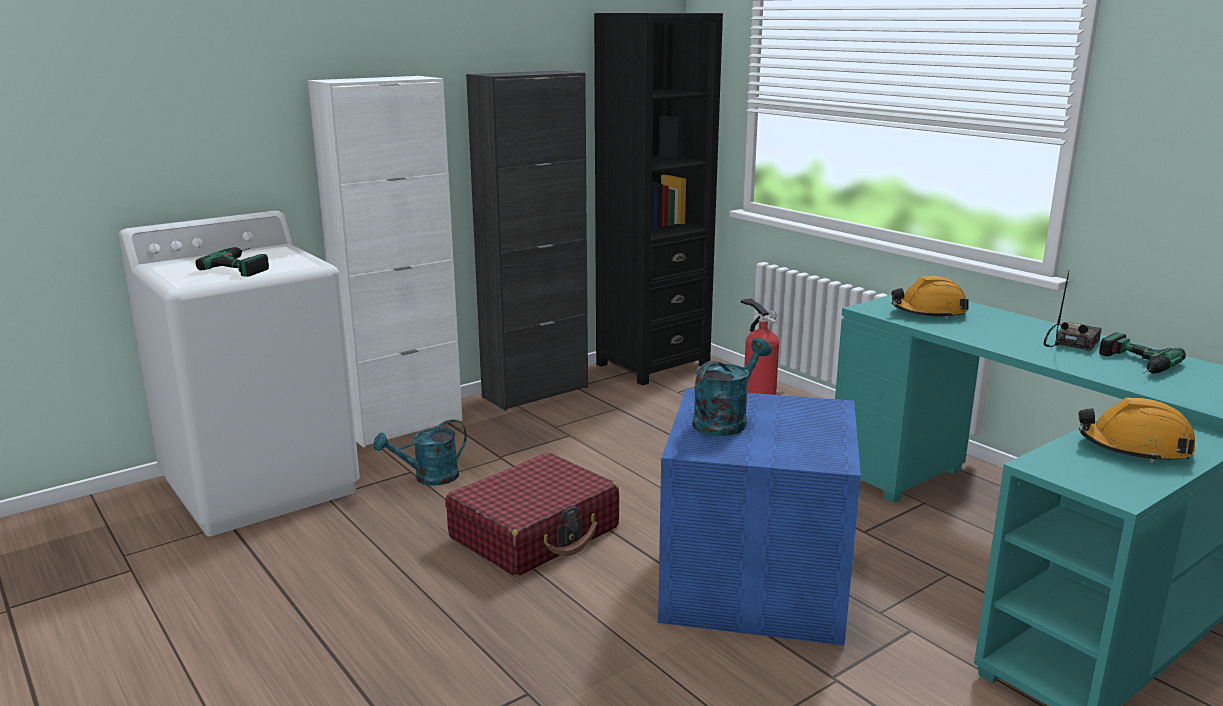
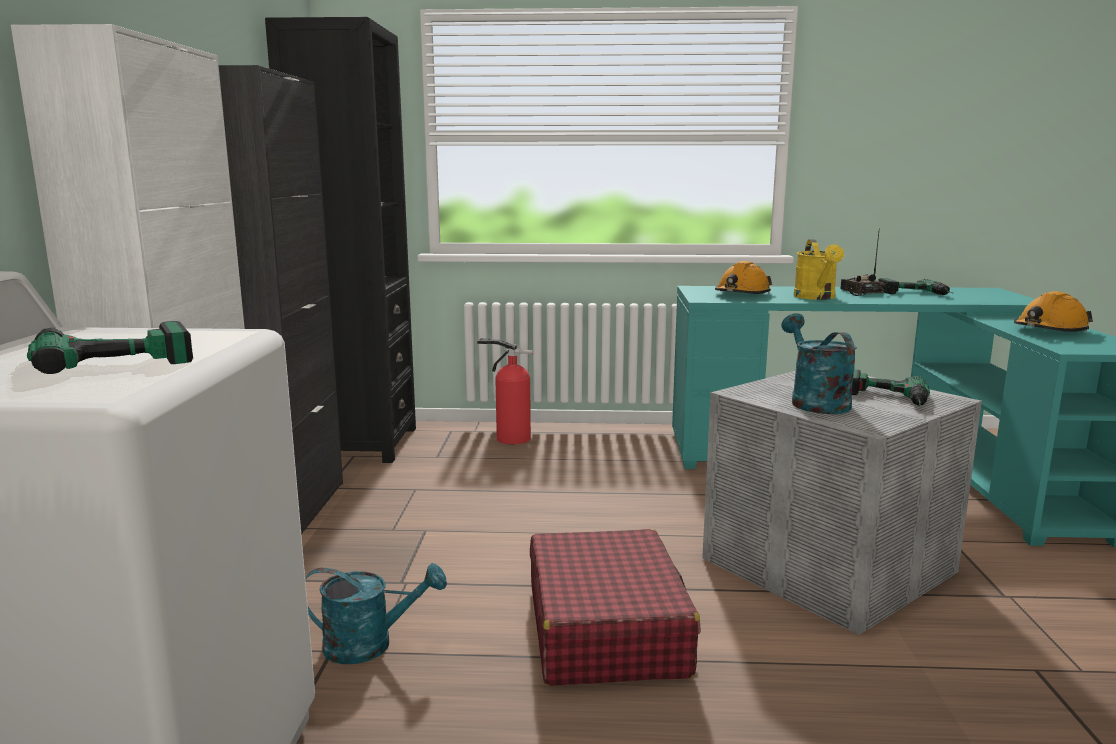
camera: 50 degrees left, 5 degrees down
(428, 478) = (370, 645): turquoise watering can -> turquoise watering can turned 105 degrees counterclockwise
(752, 584) = (829, 567): blue storage box -> grey storage box
(784, 441) = (886, 399): none -> power drill
(987, 336) = (817, 298): none -> yellow watering can

